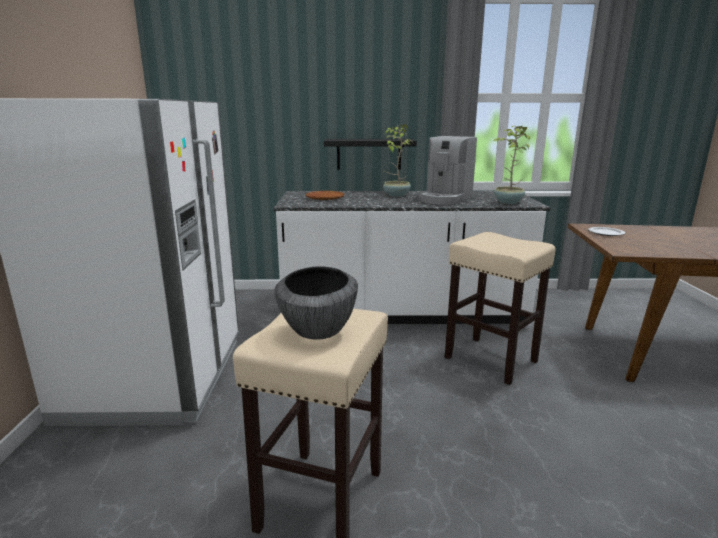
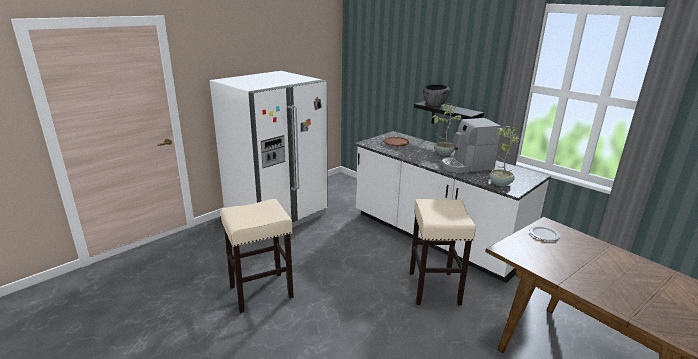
camera: 45 degrees right, 5 degrees up
(317, 331) = (253, 214): bowl -> bowl (434, 105)

